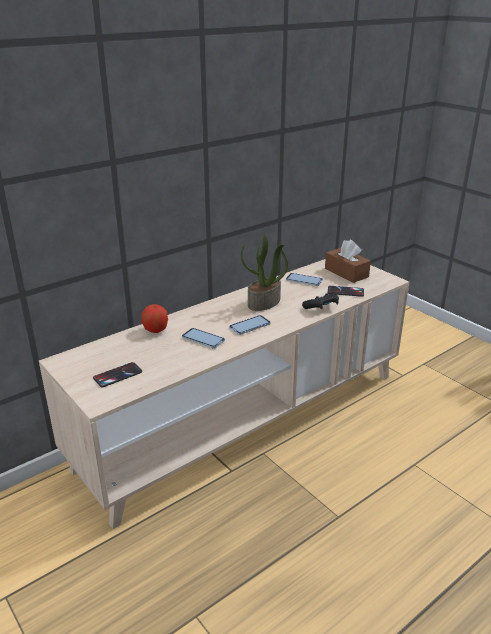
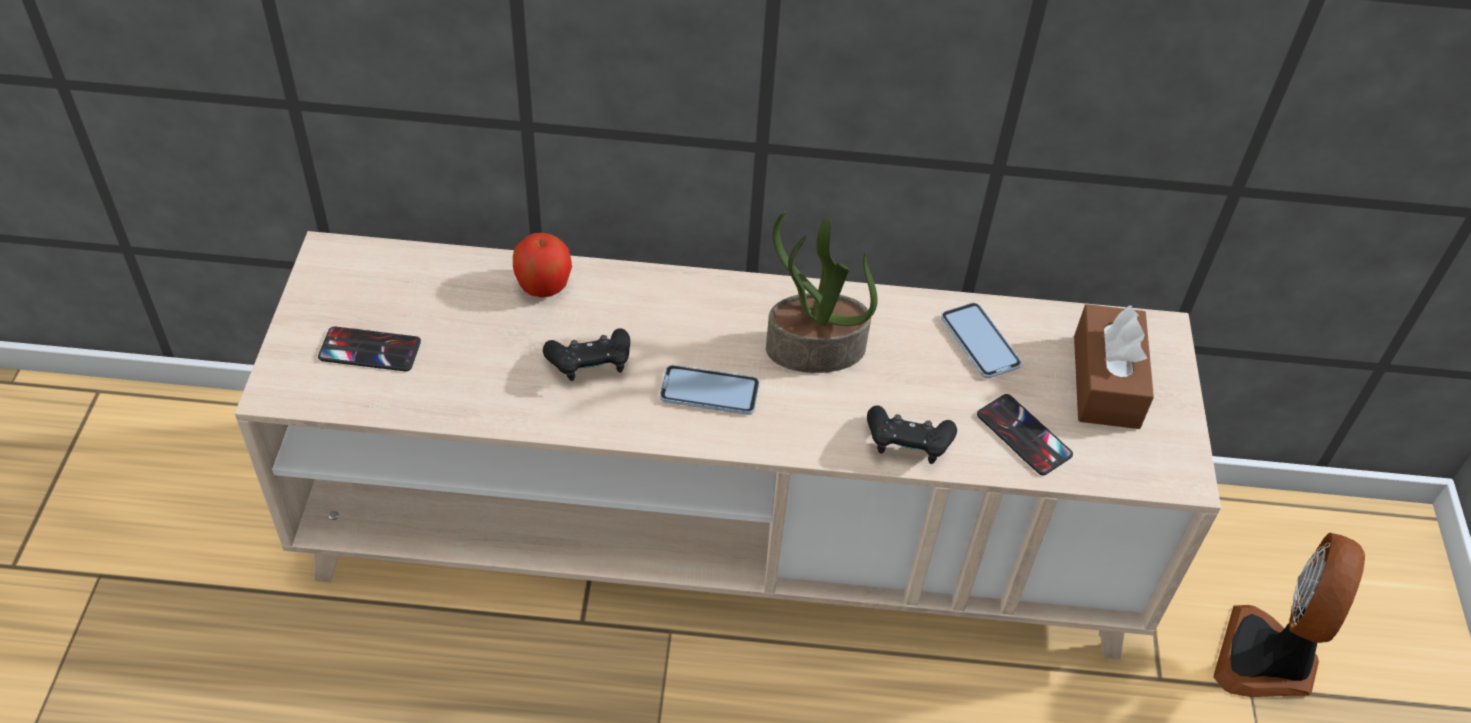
camera: 40 degrees right, 20 degrees up
(203, 339) = (590, 365): phone -> black game controller
(419, 355) = (1268, 660): none -> fan

